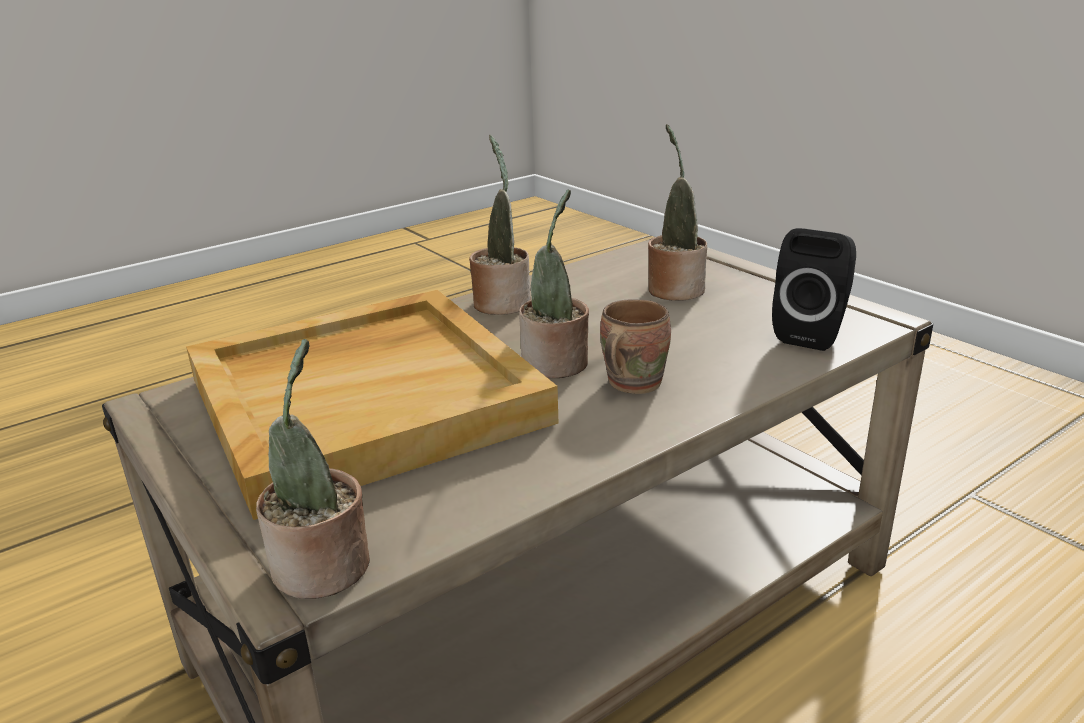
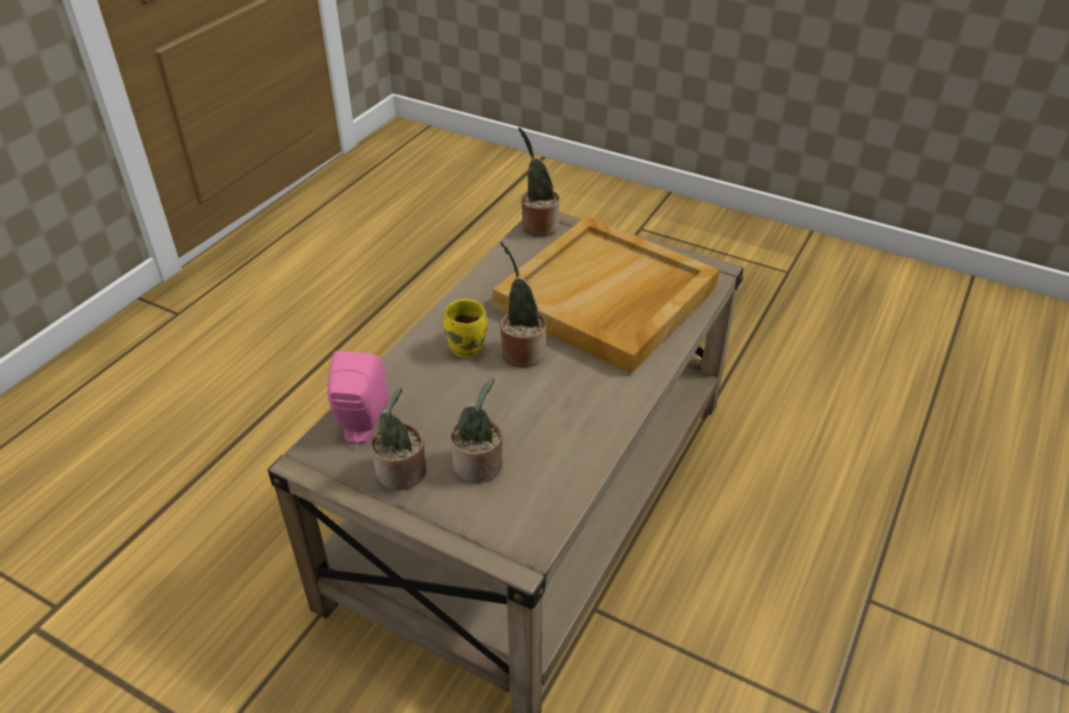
camera: 155 degrees right, 15 degrees up
(502, 302) = (607, 410): potted plant -> potted plant (402, 474)
(629, 383) = (469, 346): brown mug -> yellow mug
(812, 334) = (360, 426): black speaker -> pink speaker

